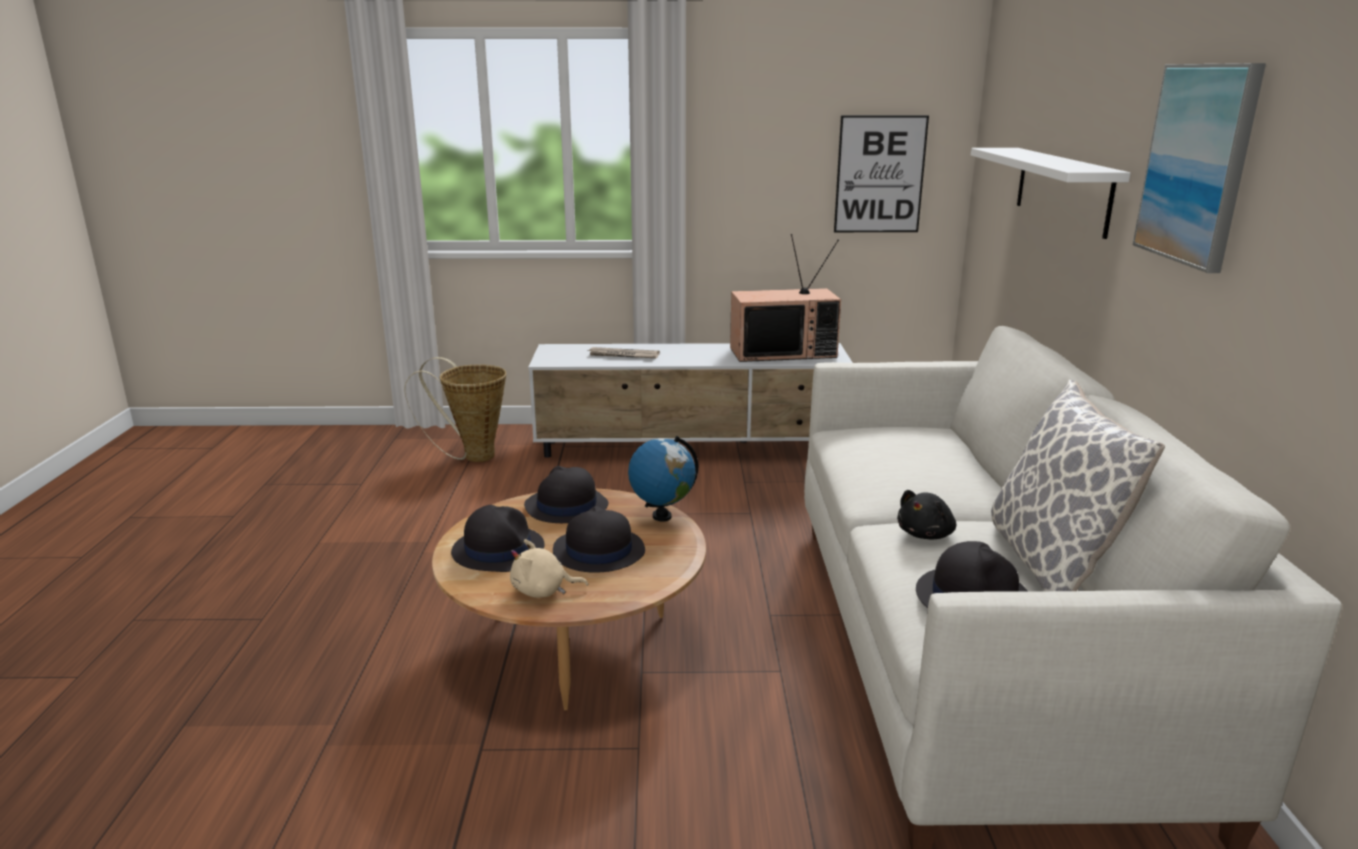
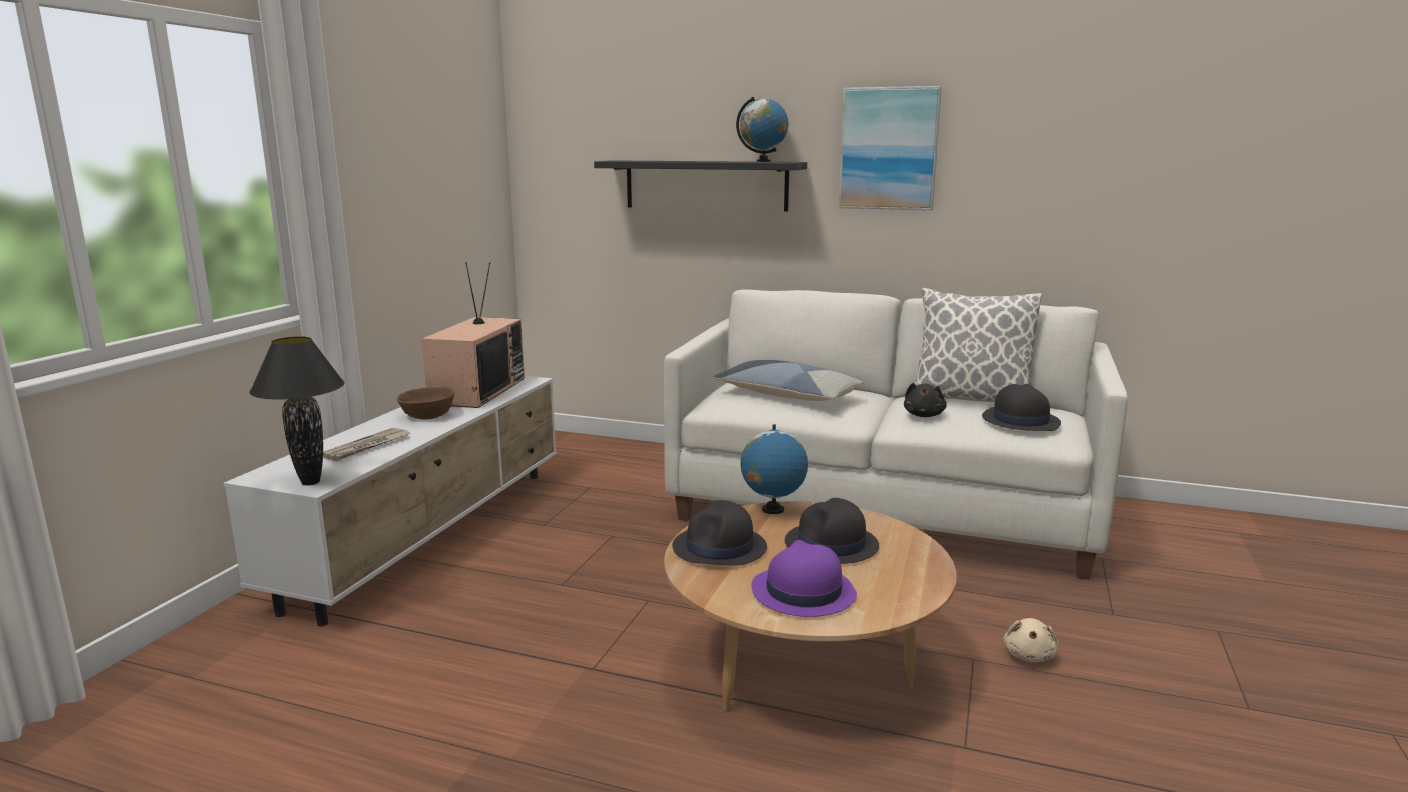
camera: 70 degrees left, 5 degrees down
(472, 456) = (232, 685): basket -> none
(498, 549) = (802, 592): black hat -> purple hat
(543, 591) = (902, 578): beige plush toy -> beige plush toy (1029, 655)
(550, 359) = (311, 482): none -> black table lamp
(704, 354) = (427, 416): none -> brown bowl
(880, 174) = (462, 198): picture -> none
(906, 454) = (787, 395): none -> pillow
(926, 534) = (924, 415): black plush toy -> black plush toy turned 45 degrees clockwise
(1062, 189) = (705, 185): white shelf -> black shelf
(1076, 166) = (763, 161): none -> globe

